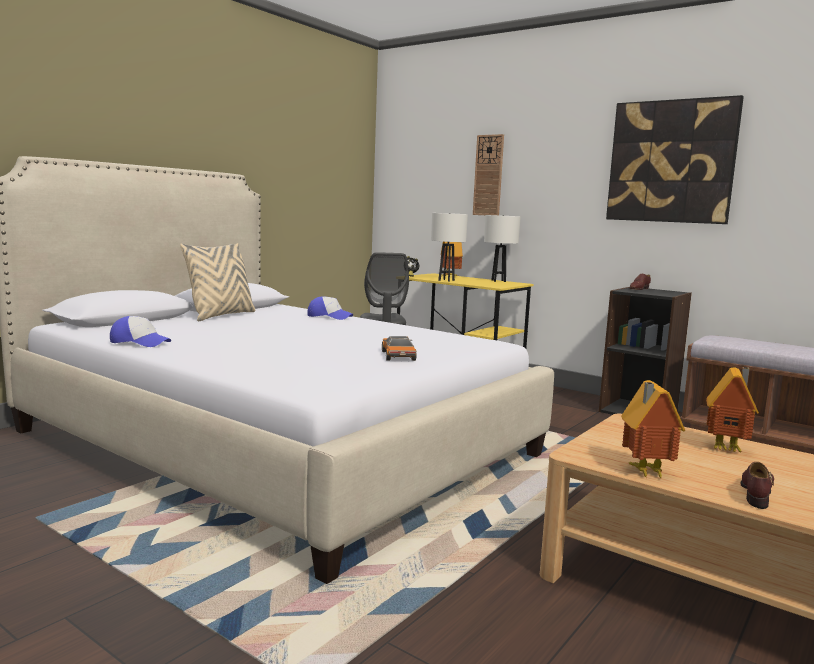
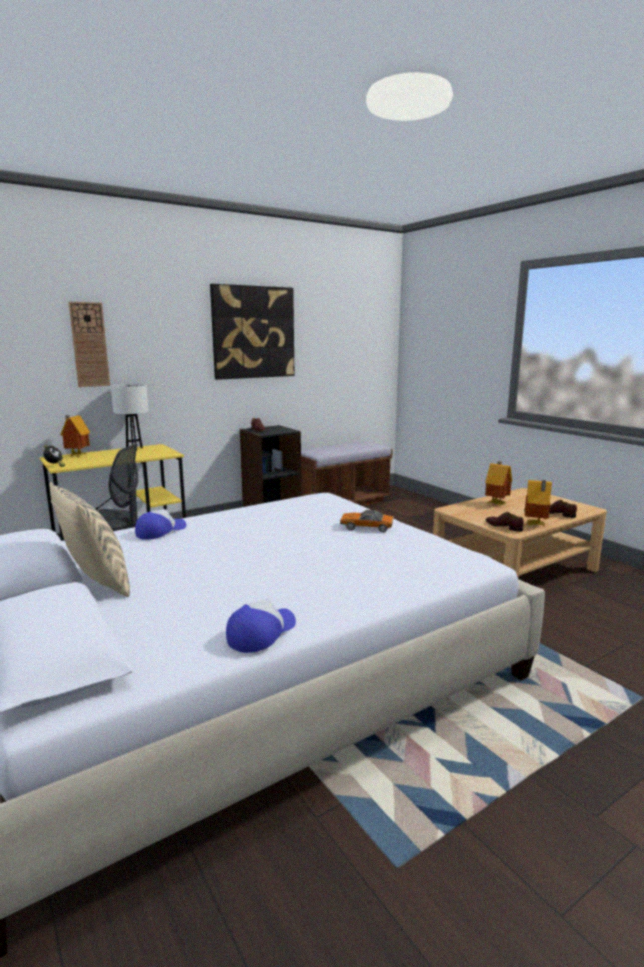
camera: 70 degrees left, 5 degrees up
(446, 280) = (111, 460): white table lamp -> none
(597, 450) = (503, 526): none -> brown shoe

